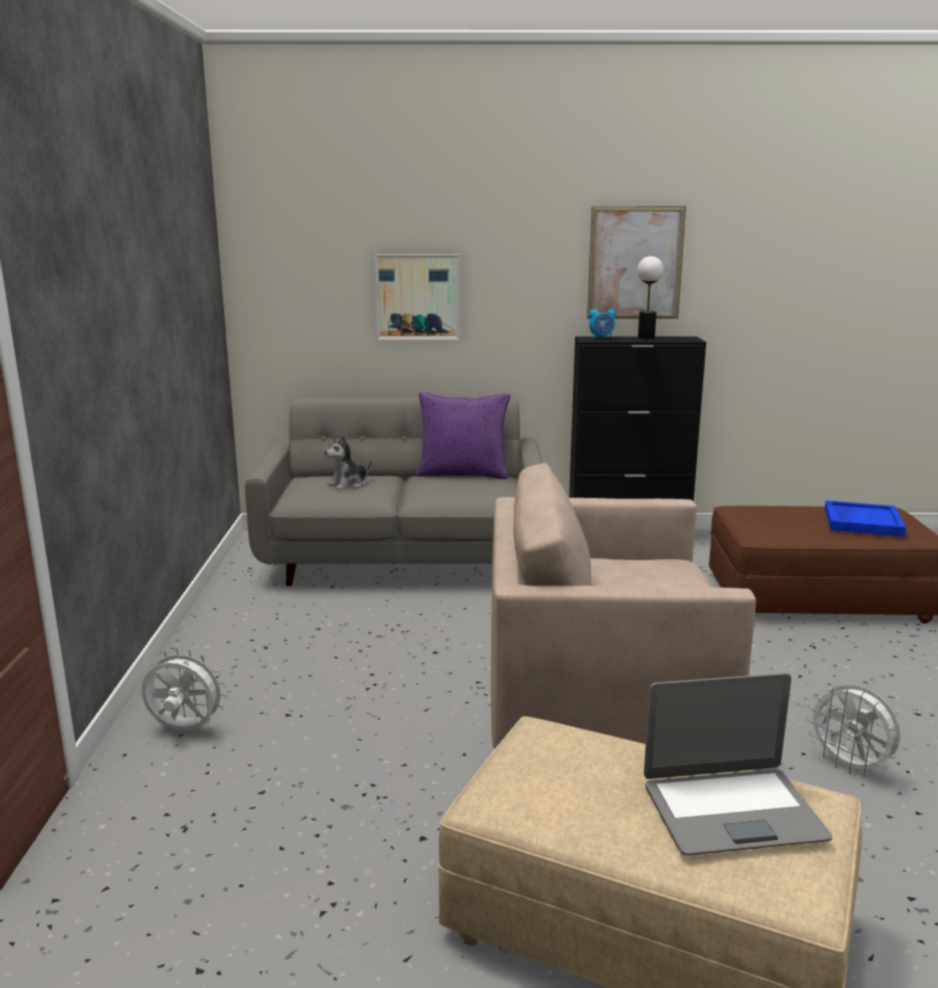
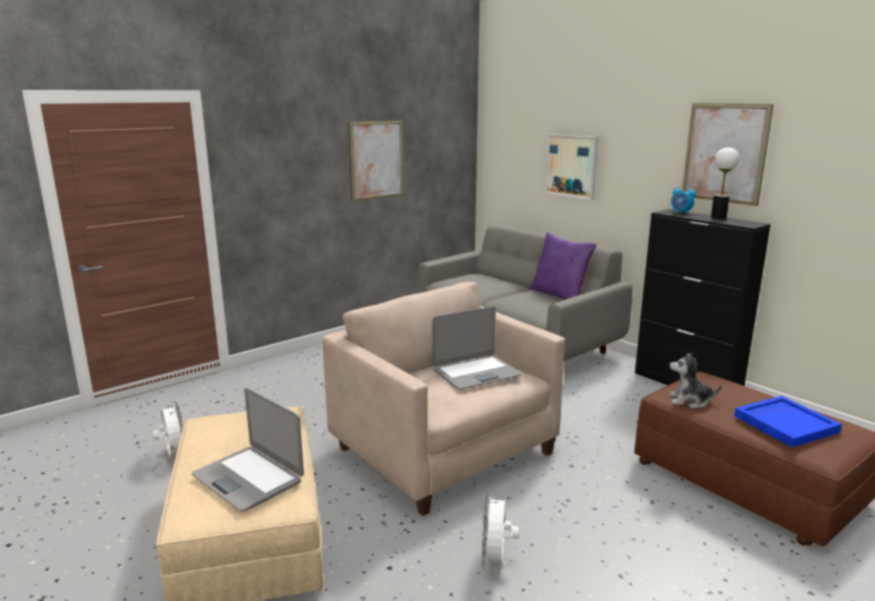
camera: 50 degrees right, 0 degrees up
(161, 314) = (377, 160): none -> picture
(184, 730) = (282, 371): white fan -> white fan (174, 456)
(349, 484) = (482, 282): plush toy -> plush toy (689, 401)
(643, 576) = (476, 373): none -> laptop

